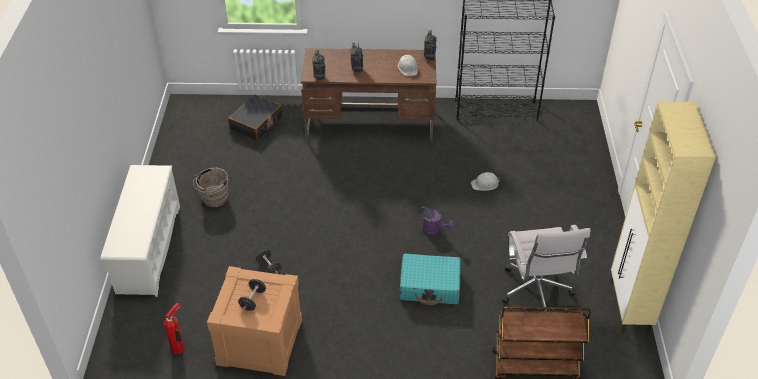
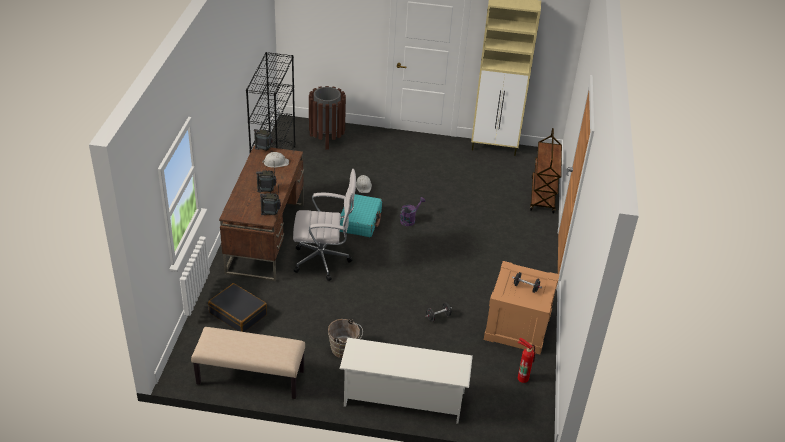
camera: 85 degrees left, 5 degrees down
(176, 143) = (250, 378): none -> beige bench
(430, 285) = (467, 230): turquoise suitcase -> turquoise suitcase (360, 221)
(536, 293) = (479, 183): white office chair -> white office chair (324, 261)
(566, 143) = (326, 139): none -> brown trash can

